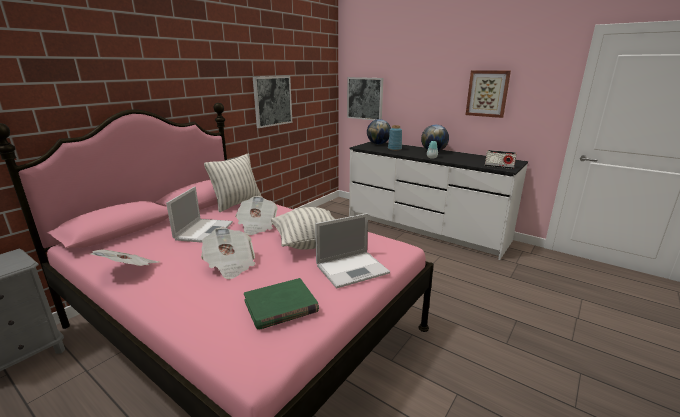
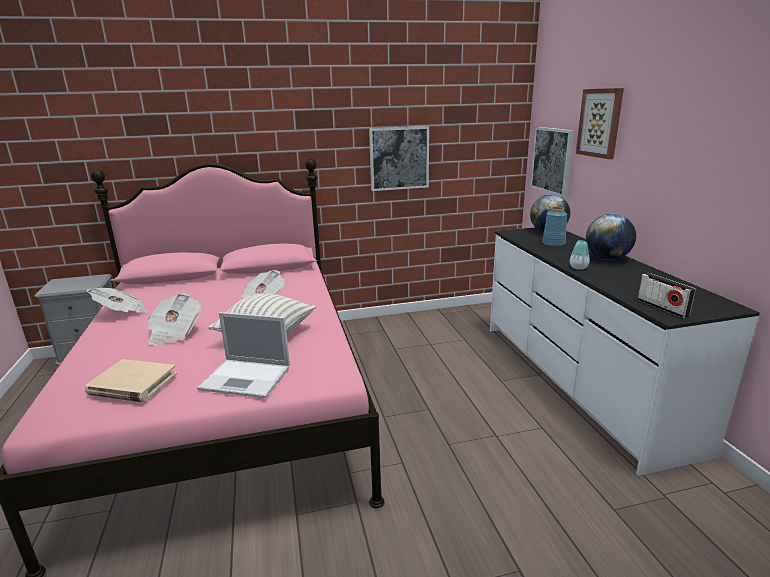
camera: 40 degrees right, 0 degrees up
(204, 230) = (219, 295): laptop -> none
(237, 203) = (290, 275): pillow -> none
(281, 306) = (132, 384): green book -> beige book
(487, 93) = (707, 169): picture -> picture (600, 123)

